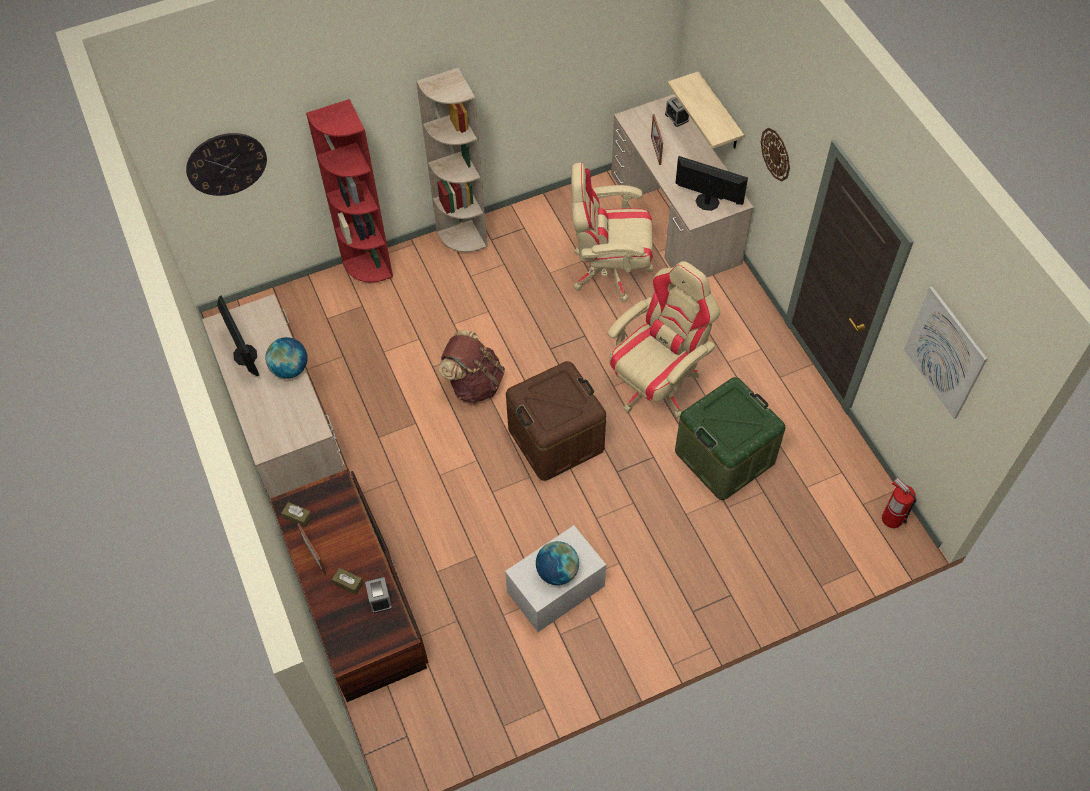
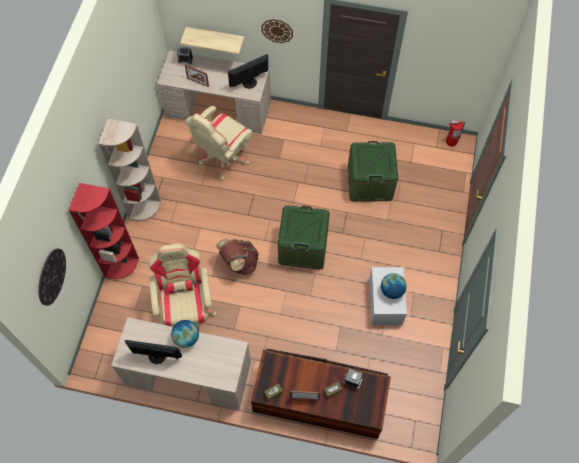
camera: 55 degrees left, 5 degrees up
(556, 439) = (303, 247): brown storage box -> green storage box
(655, 384) = (307, 183): beige office chair -> beige office chair (187, 311)
(944, 353) = (452, 47): picture -> none

